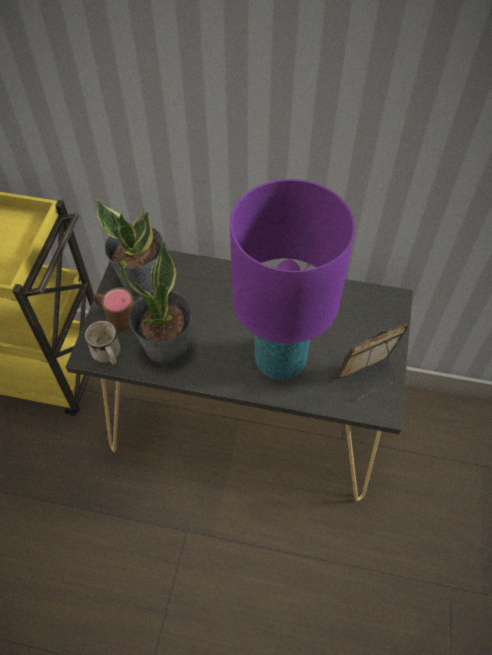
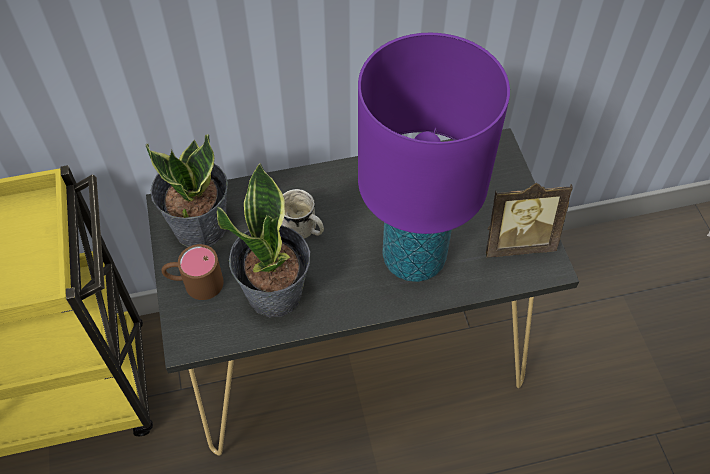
camera: 25 degrees left, 0 degrees up
(108, 355) = (211, 333): white mug -> white mug (303, 230)
(367, 379) = (517, 242): picture frame -> picture frame turned 135 degrees counterclockwise

